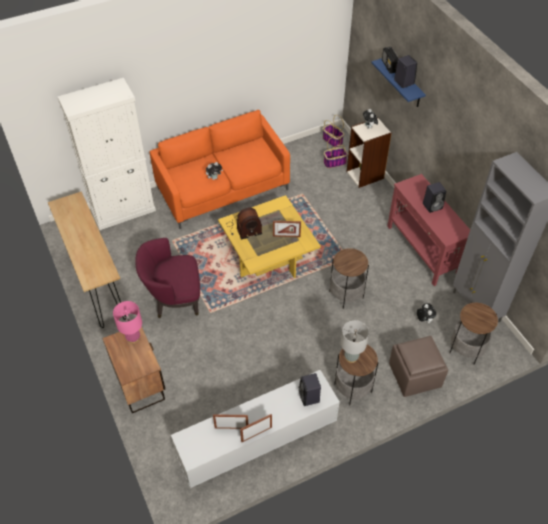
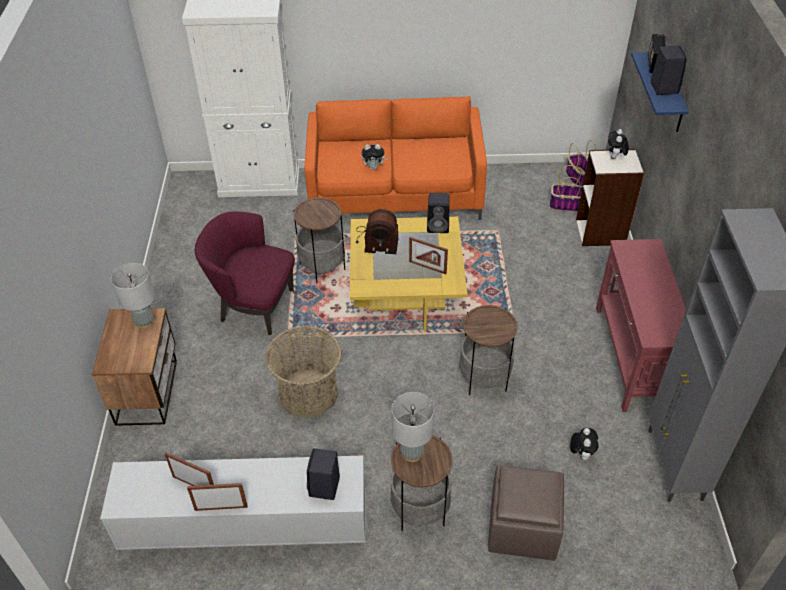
camera: 25 degrees right, 5 degrees down
(96, 281) = (176, 254): brown console table -> none
(133, 338) = (144, 322): pink table lamp -> grey table lamp
(245, 344) = (308, 393): none -> basket
(433, 206) = (653, 286): black speaker -> black speaker (438, 226)
(466, 349) = (625, 520): side table -> side table (322, 267)

